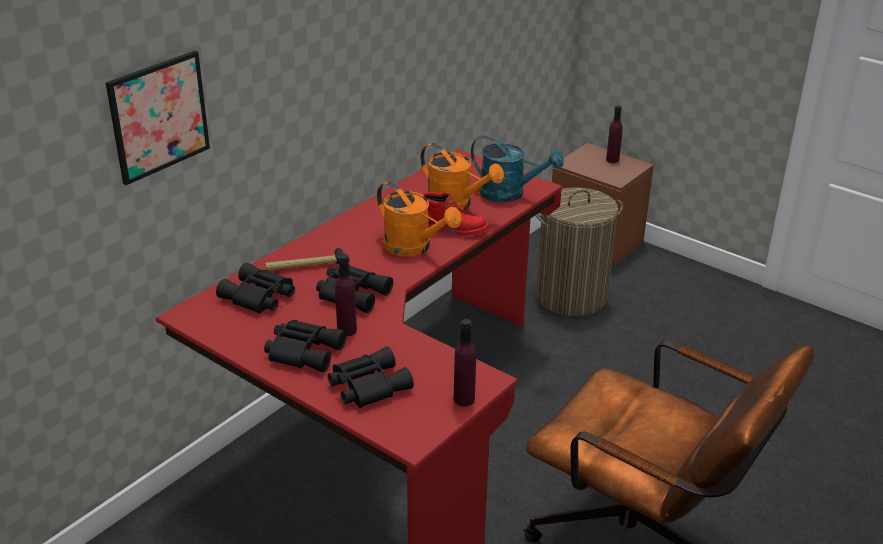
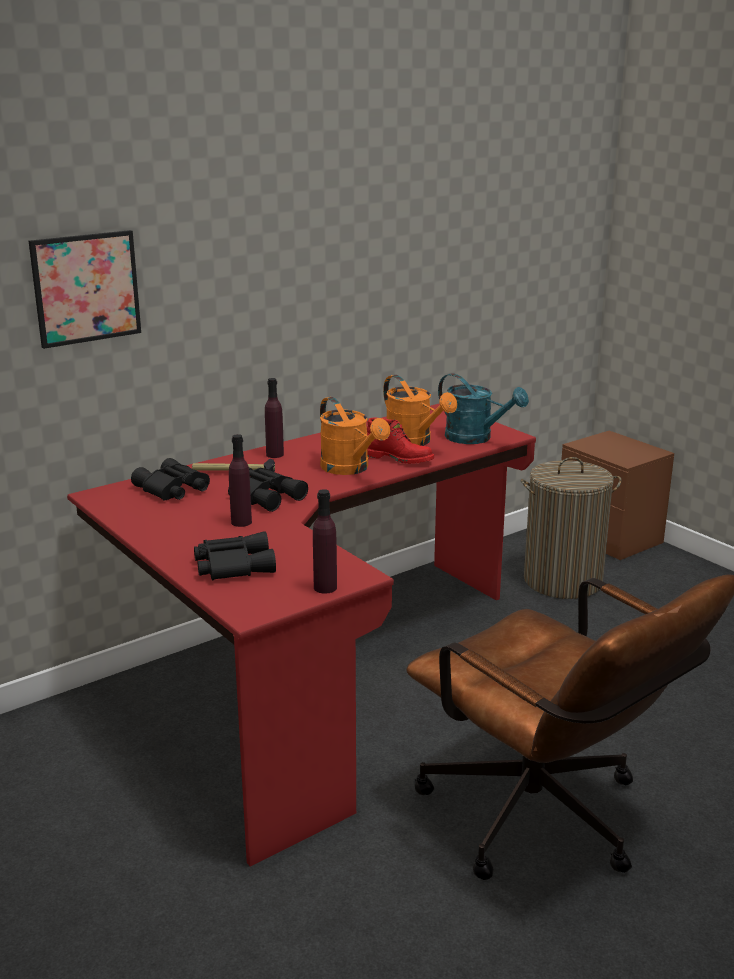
camera: 15 degrees right, 10 degrees down
(304, 351) = (189, 533): black binoculars -> none
(612, 160) = (629, 445): purple bottle -> purple bottle (275, 454)

